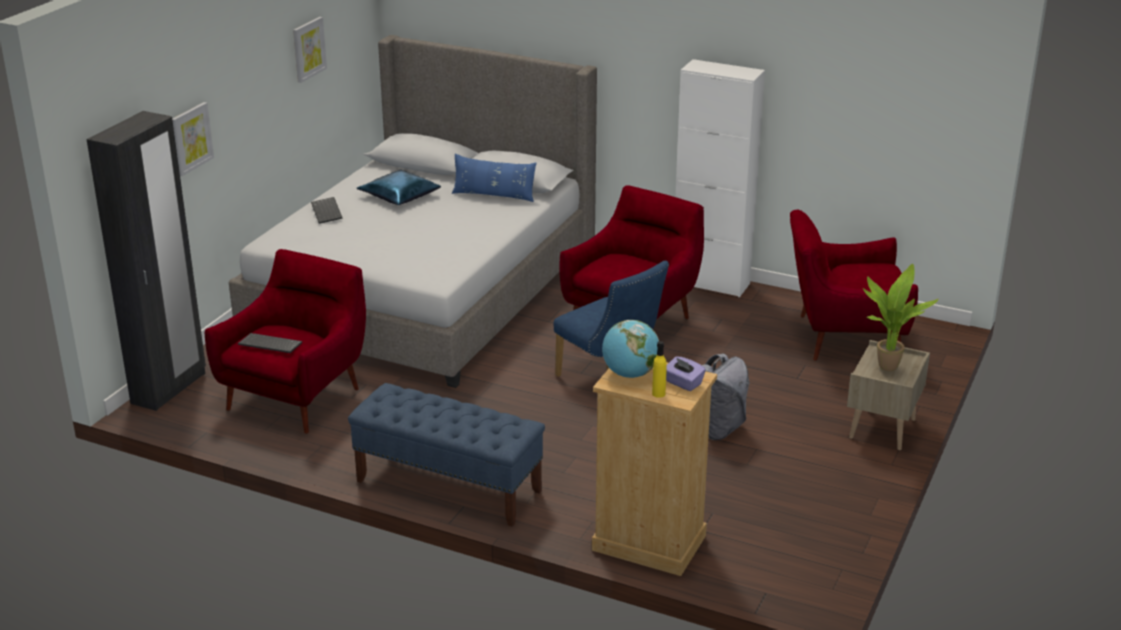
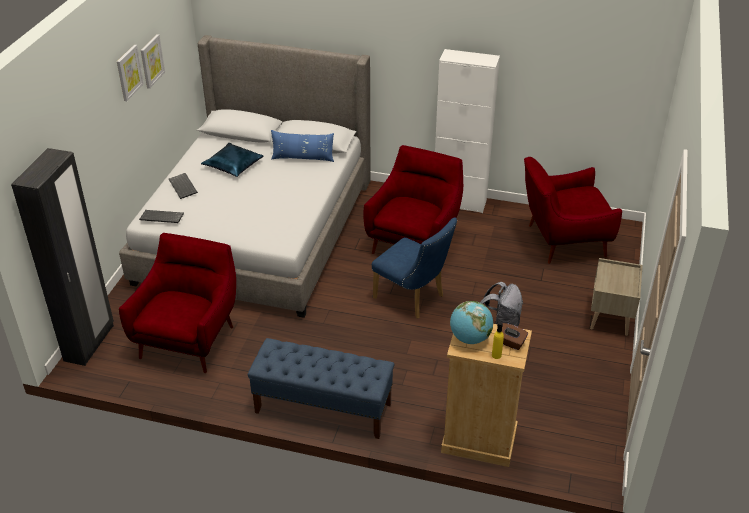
camera: 10 degrees left, 10 degrees up
(191, 138) = (81, 155): picture -> picture (129, 72)
(269, 345) = (169, 313): keyboard -> keyboard (161, 218)
(683, 383) = (510, 343): purple tissue box -> brown tissue box
(885, 366) = (615, 279): potted plant -> none

